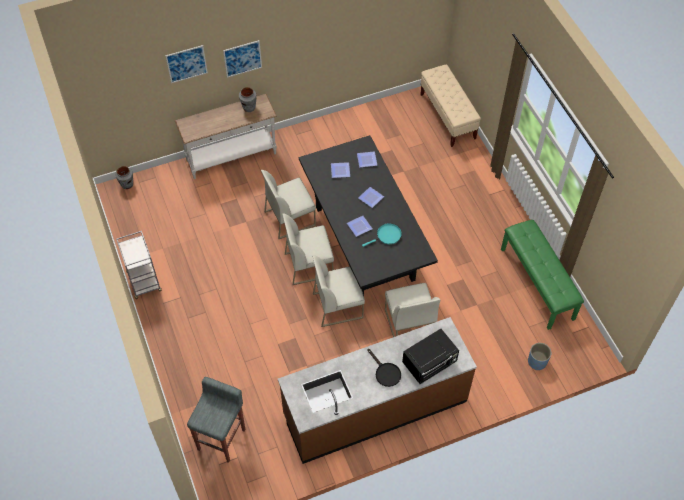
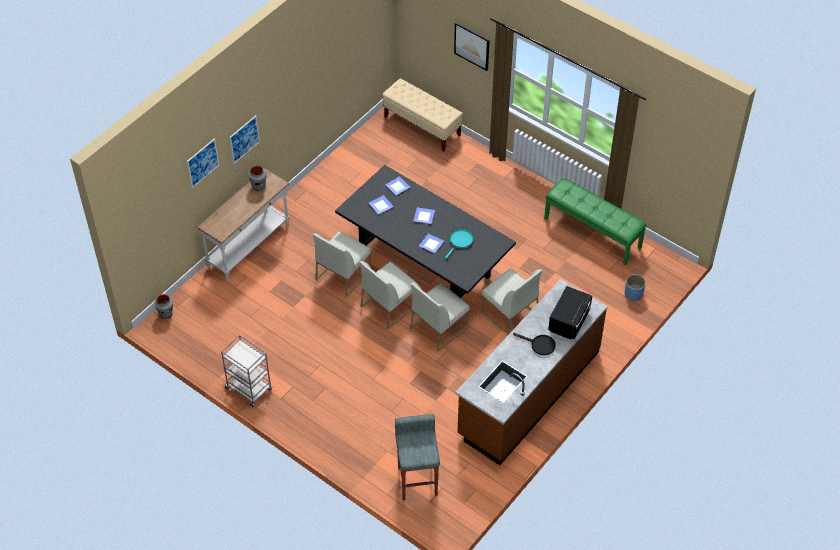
camera: 30 degrees left, 5 degrees down
(499, 56) = (472, 46): none -> picture

